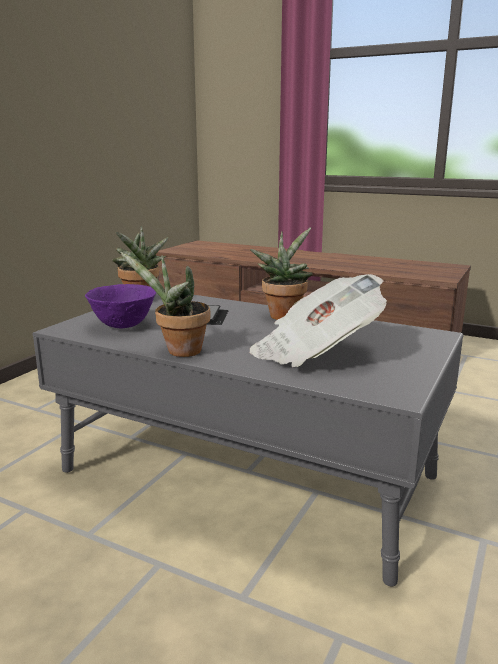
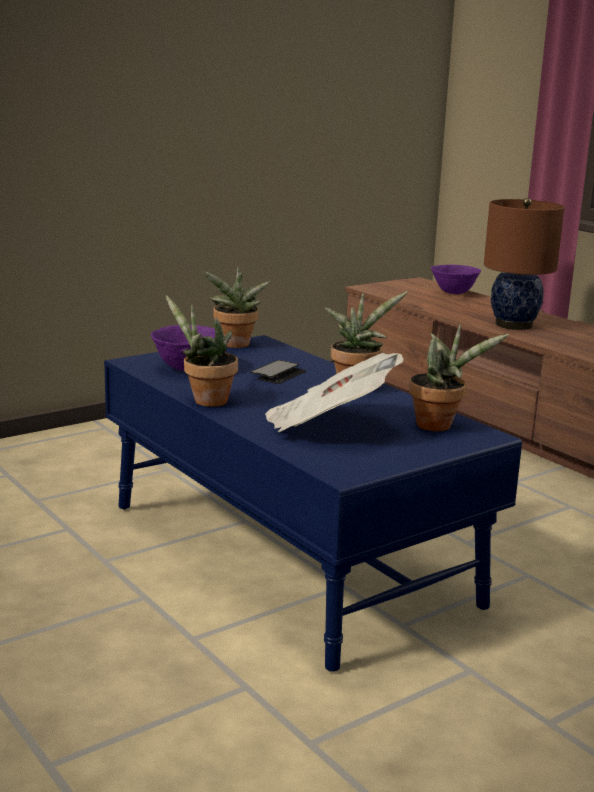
camera: 25 degrees right, 0 degrees up
(233, 246) = (453, 293): none -> purple bowl
(245, 474) = (286, 553): grey coffee table -> blue coffee table
(300, 260) = (514, 325): none -> brown table lamp
(393, 334) = (439, 425): none -> potted plant

